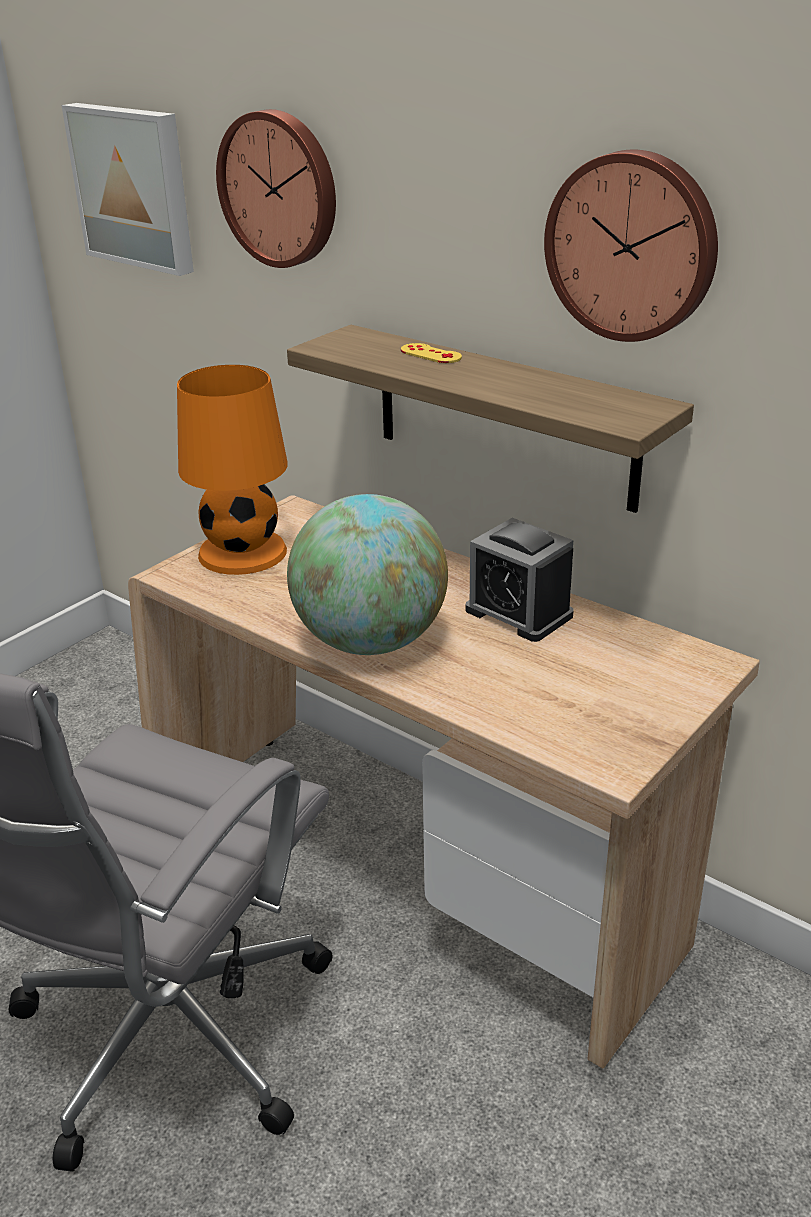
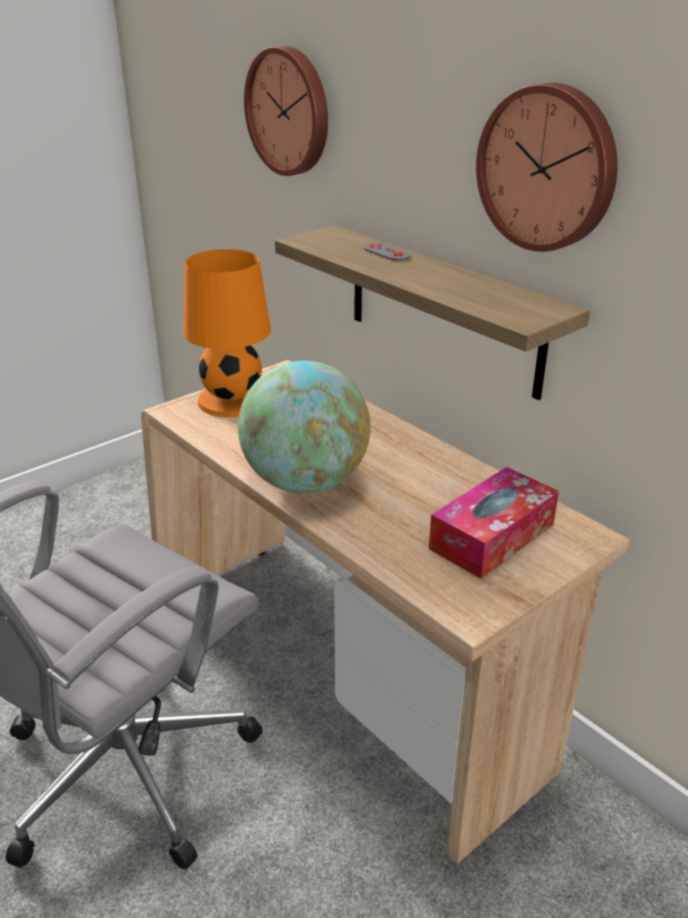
camera: 10 degrees right, 0 degrees up
(135, 187) = (193, 108): picture -> none
(431, 354) = (386, 252): yellow game controller -> grey game controller
(519, 613) = (434, 473): alarm clock -> none
(609, 677) = (492, 536): none -> tissue box

